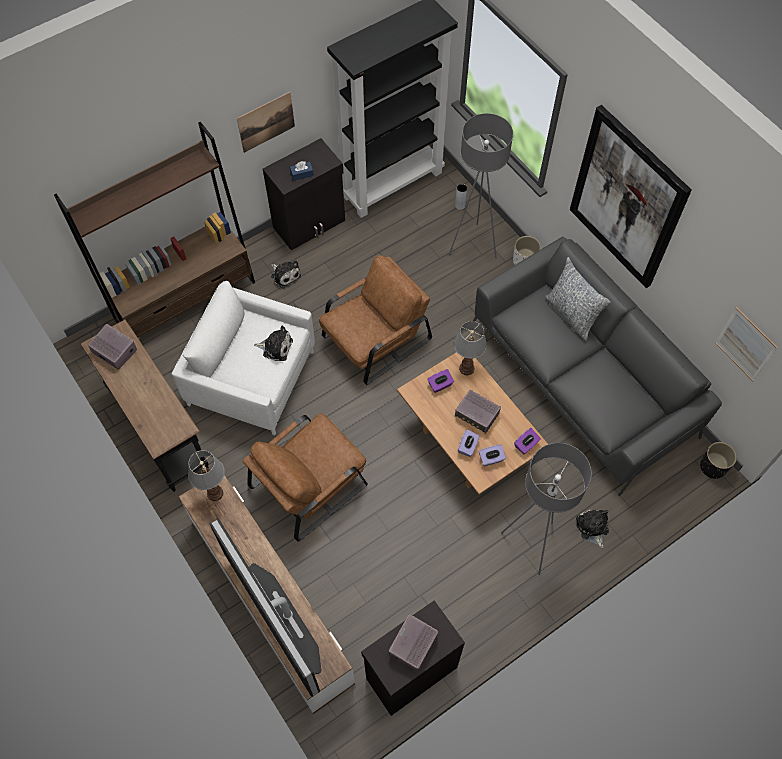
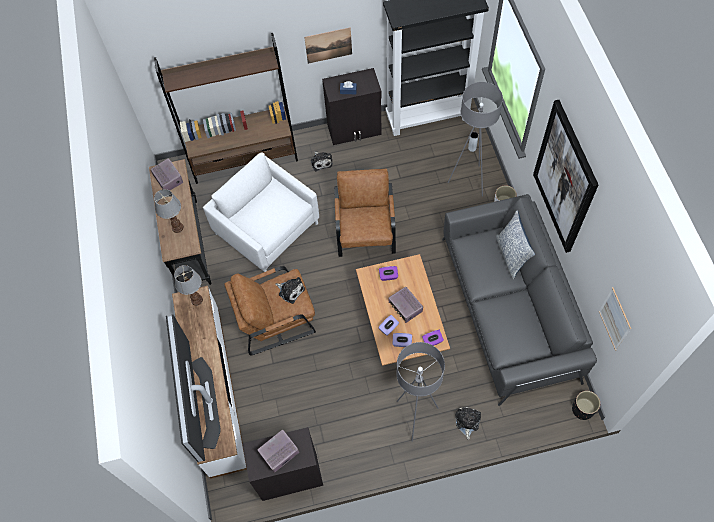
camera: 25 degrees right, 0 degrees up
(276, 347) = (282, 211): plush toy -> plush toy (290, 290)
(375, 339) = (365, 228): brown armchair -> brown armchair turned 75 degrees counterclockwise
(466, 368) = (412, 270): table lamp -> table lamp (177, 227)

